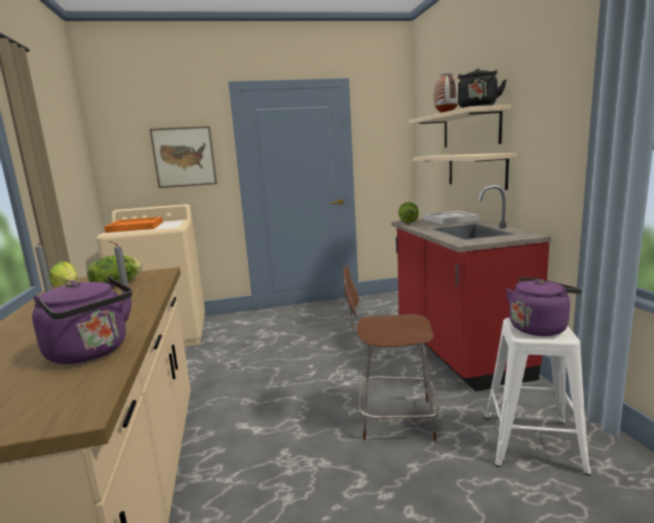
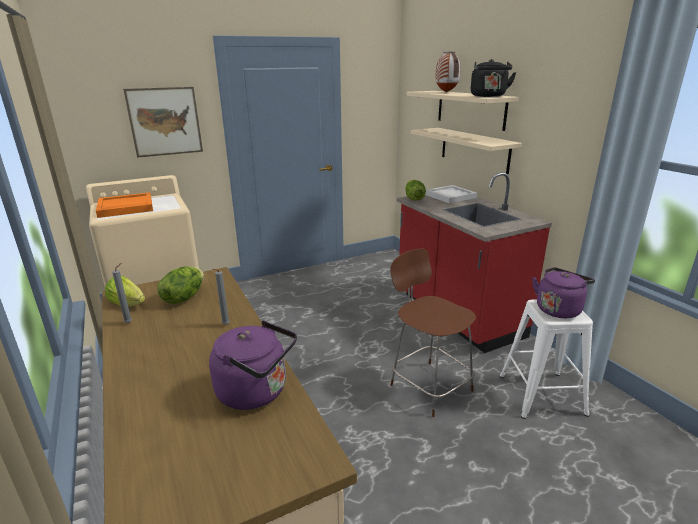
camera: 15 degrees left, 10 degrees up
(394, 418) = (429, 386): brown chair -> brown chair turned 60 degrees clockwise

